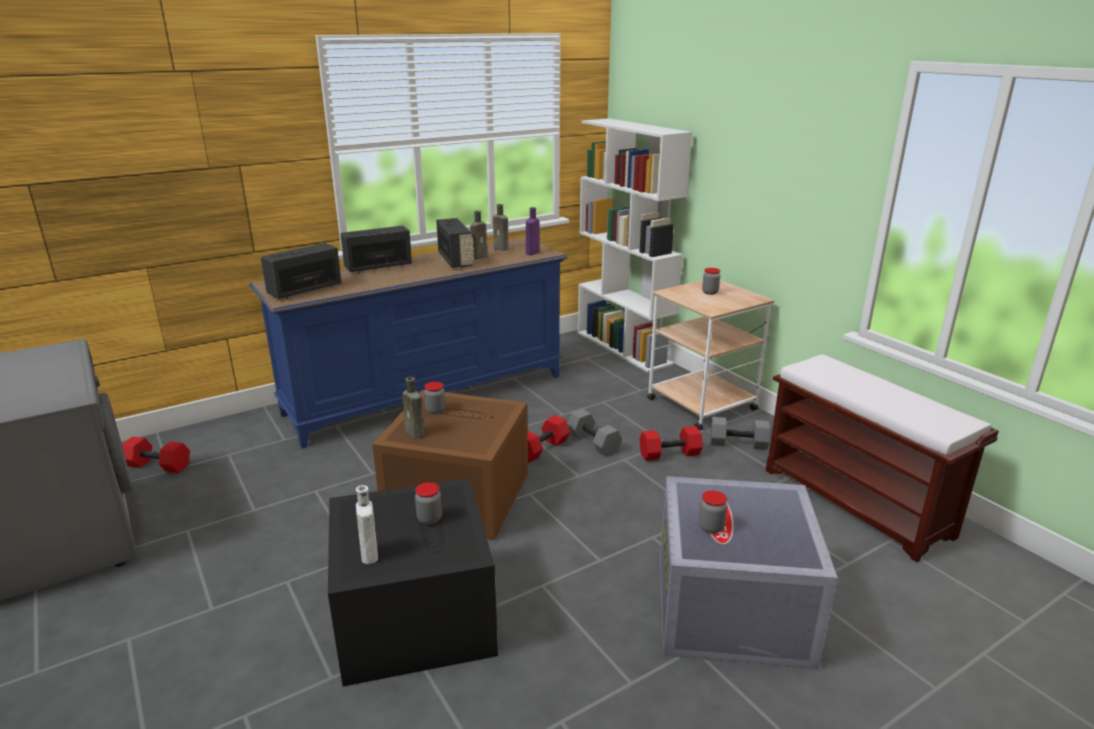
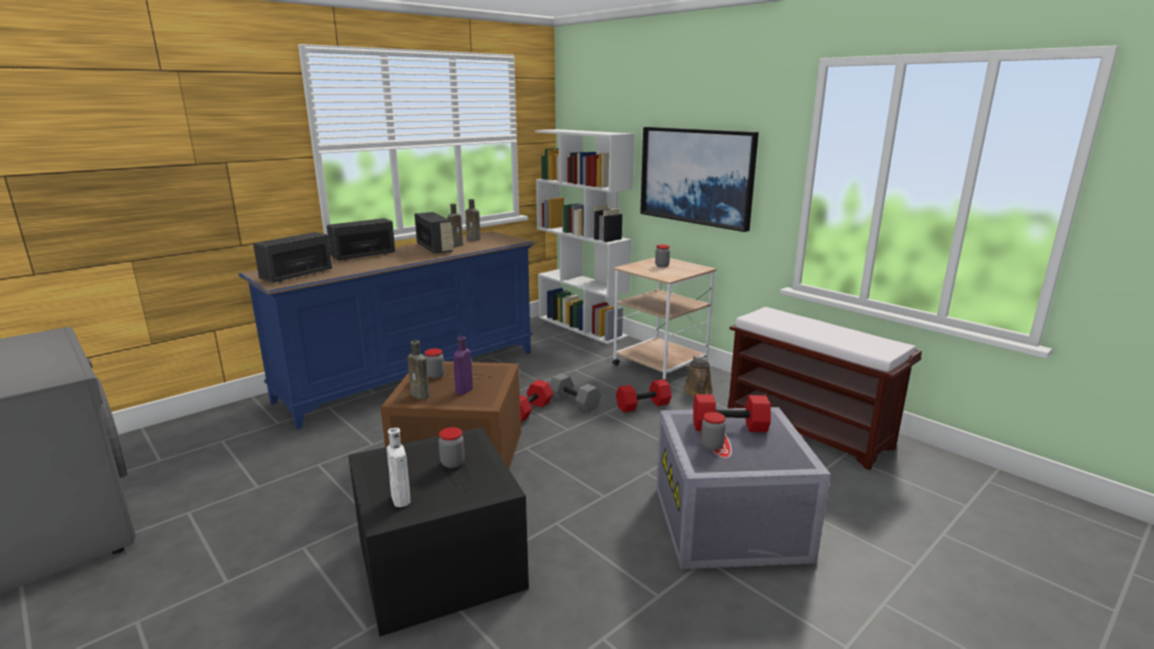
camera: 10 degrees left, 5 degrees down
(159, 465) = (148, 456): red dumbbell -> red dumbbell (730, 426)
(532, 253) = (502, 241): purple bottle -> purple bottle (463, 391)
(738, 443) = (699, 392): grey dumbbell -> brown watering can
(758, 189) = (696, 176): none -> picture

